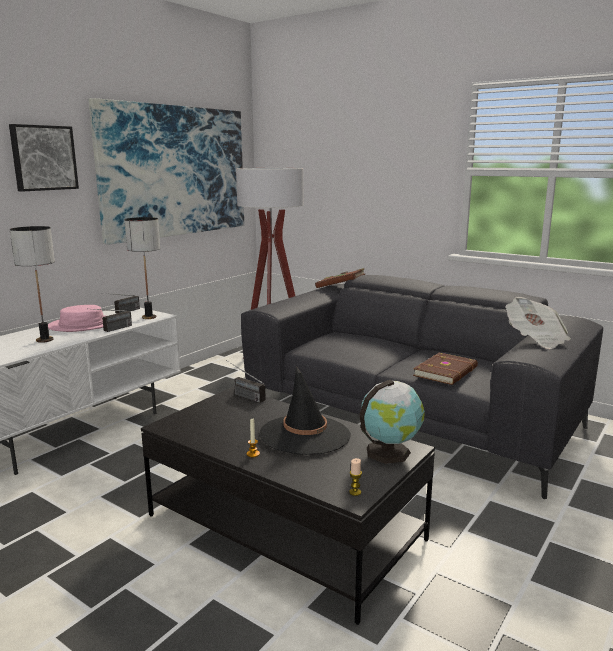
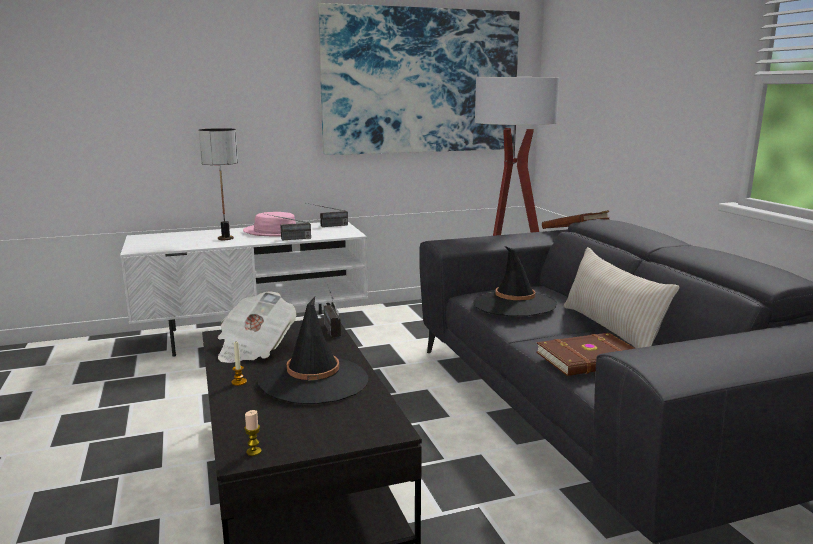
camera: 35 degrees right, 0 degrees up
(43, 158) = (264, 64): picture -> none
(149, 317) = (339, 234): table lamp -> none
(346, 348) = (514, 304): none -> black hat
(390, 451) = (363, 425): globe -> none
(425, 351) = (611, 329): none -> beige pillow
(535, 339) = (717, 339): newspaper -> newspaper (254, 348)

